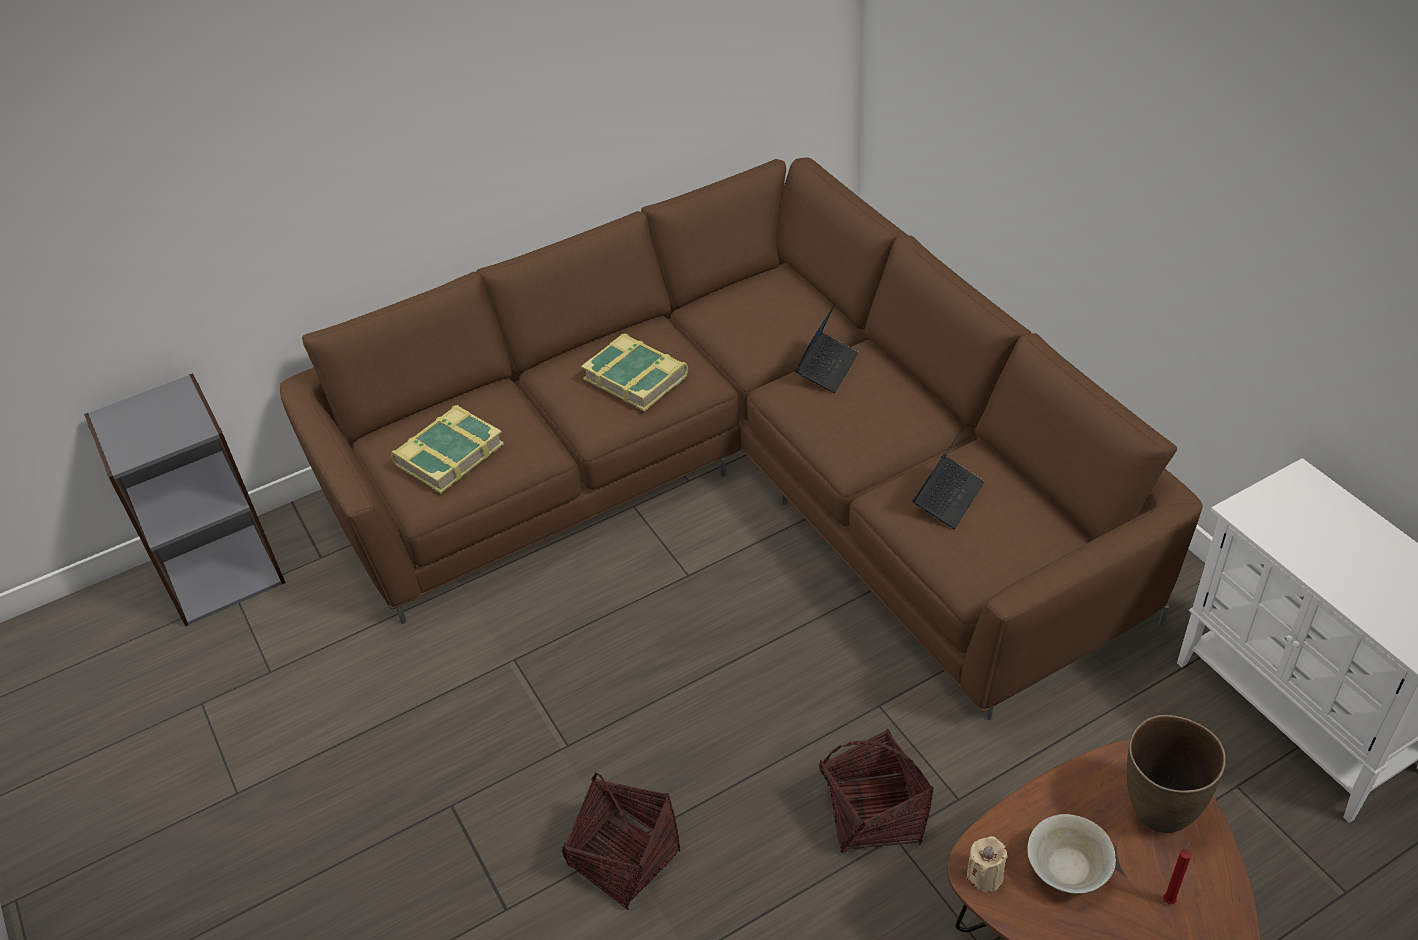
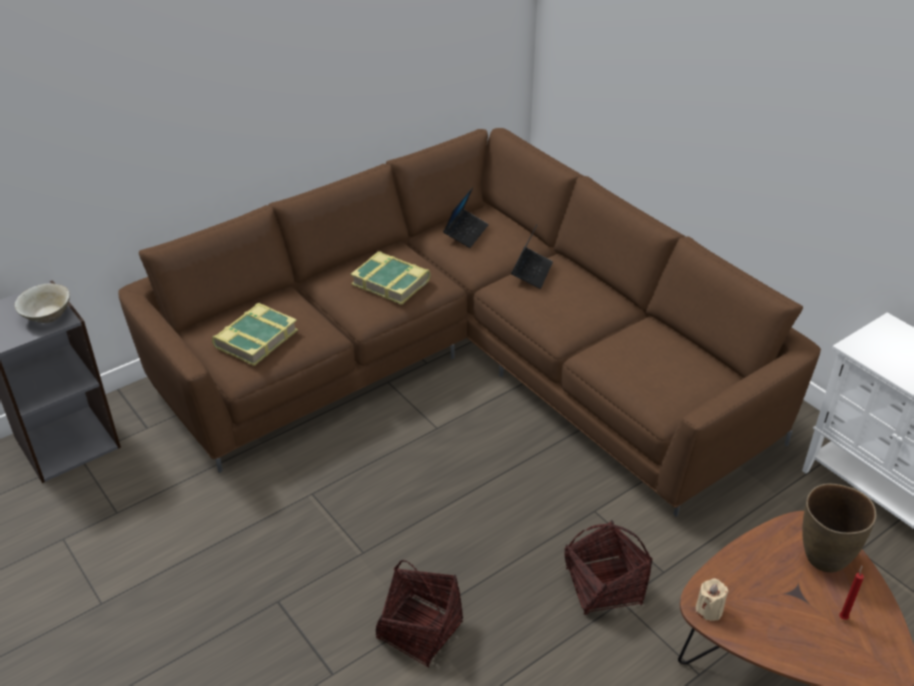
camera: 10 degrees left, 5 degrees down
(948, 497) = (636, 355): laptop -> laptop (466, 233)
(1067, 869) = (767, 601): beige bowl -> beige bowl (47, 316)

